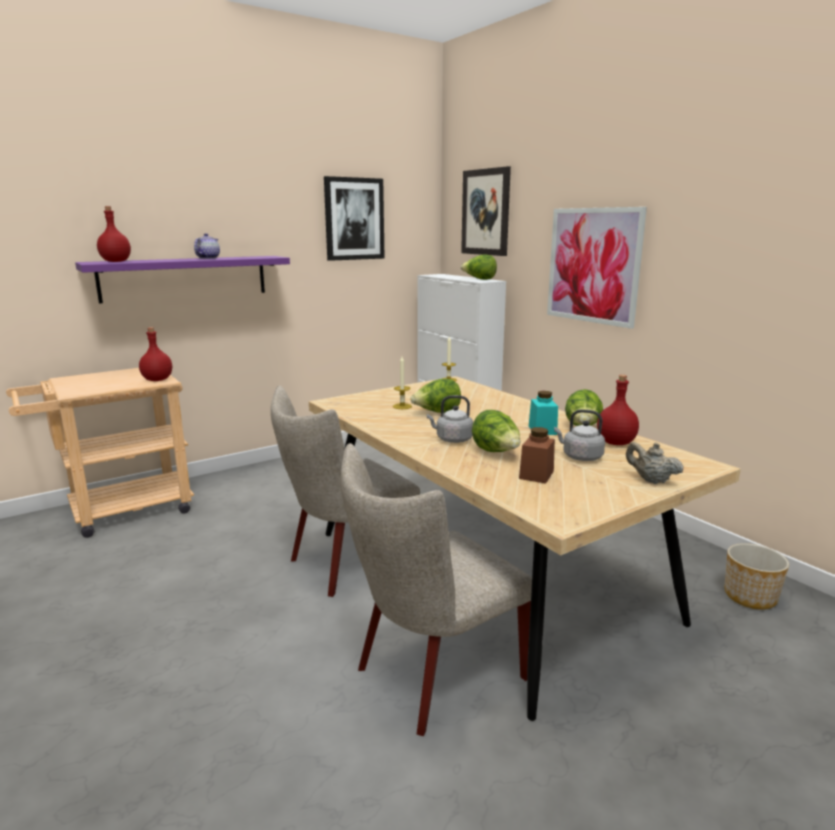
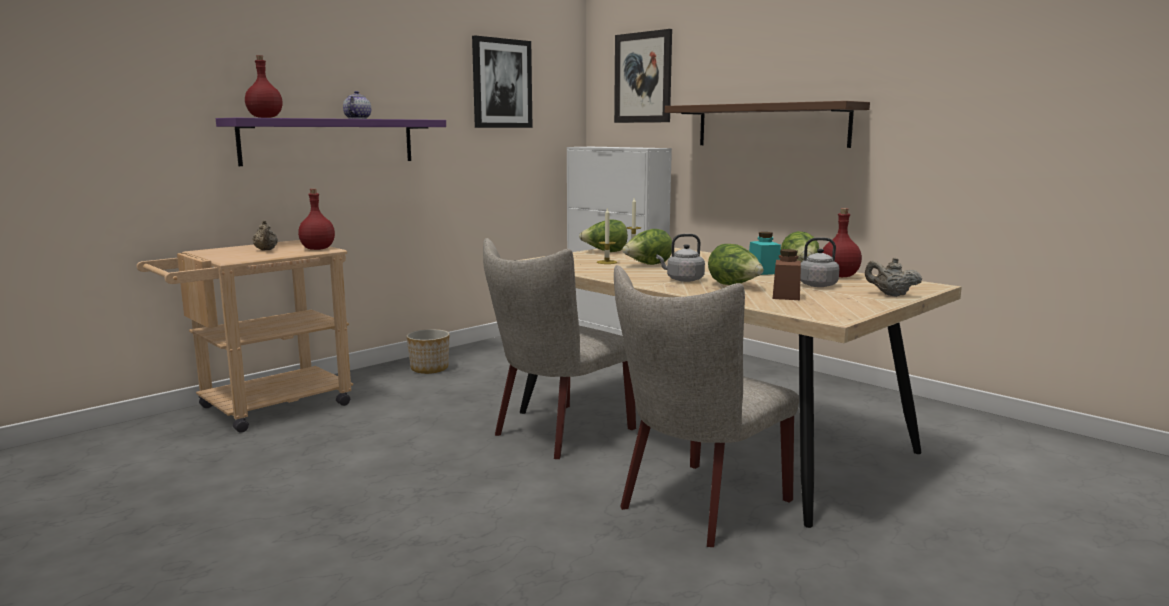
camera: 10 degrees left, 5 degrees down
(114, 380) = (266, 250): none -> beige teapot
(479, 279) = (642, 147): lettuce -> lettuce (605, 252)
(593, 265) = (771, 125): picture -> brown shelf
(750, 597) = (965, 430): planter -> planter (429, 369)

